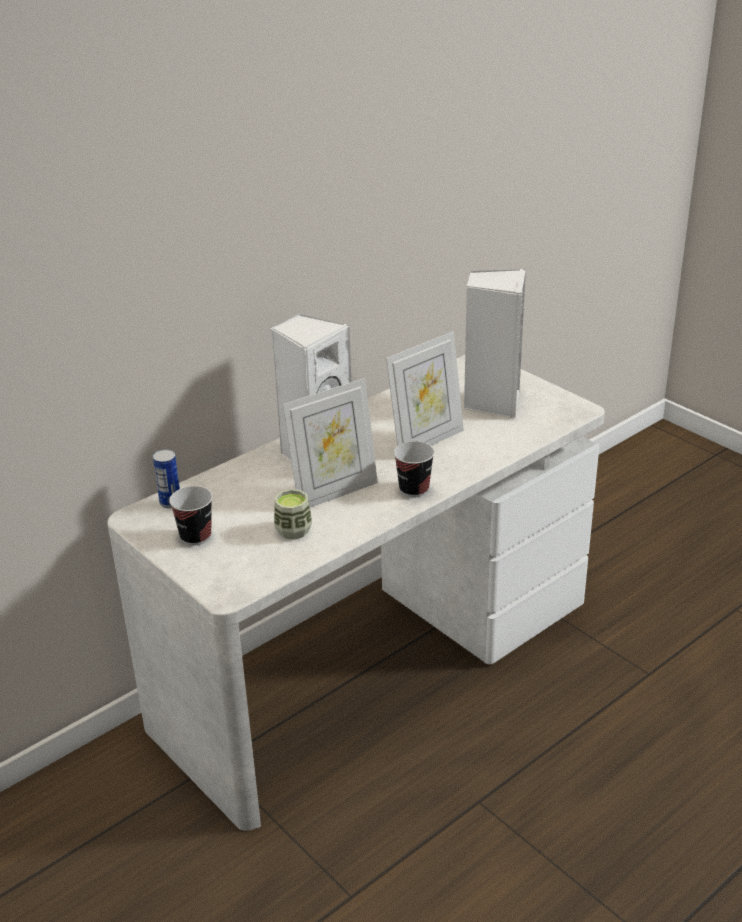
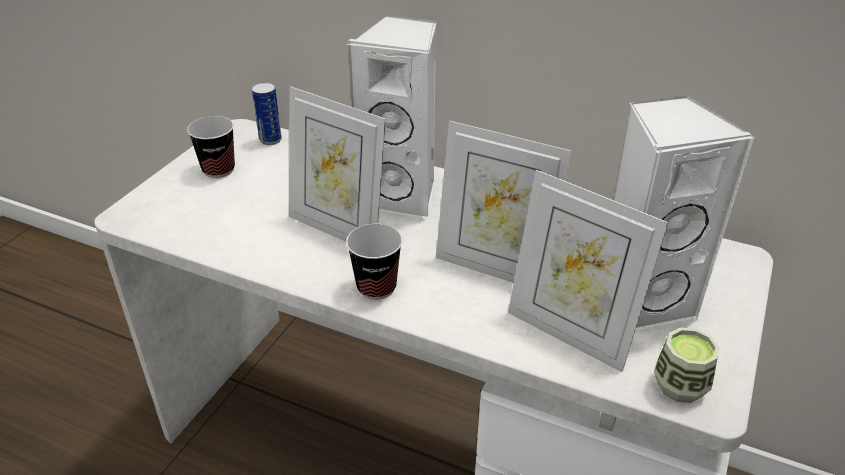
camera: 65 degrees right, 5 degrees up
(293, 530) = (251, 223): cup -> cup (680, 386)
(504, 433) = (569, 333): none -> picture frame

